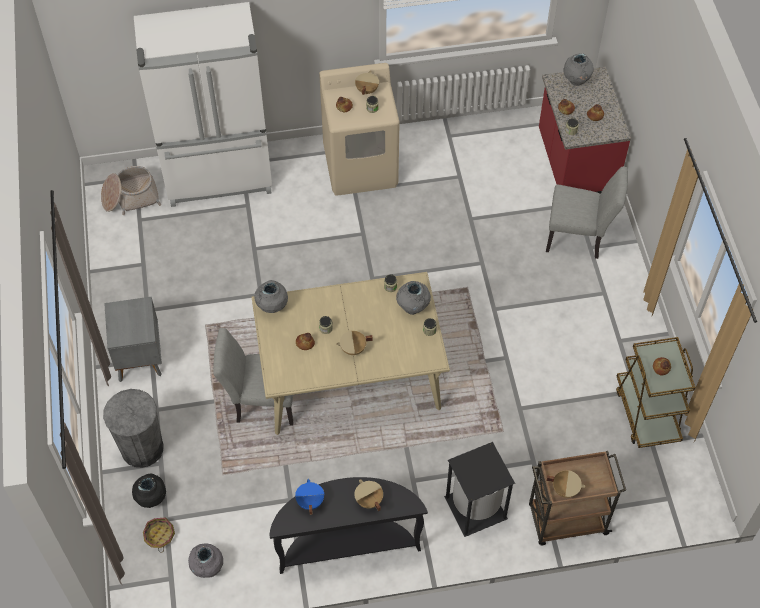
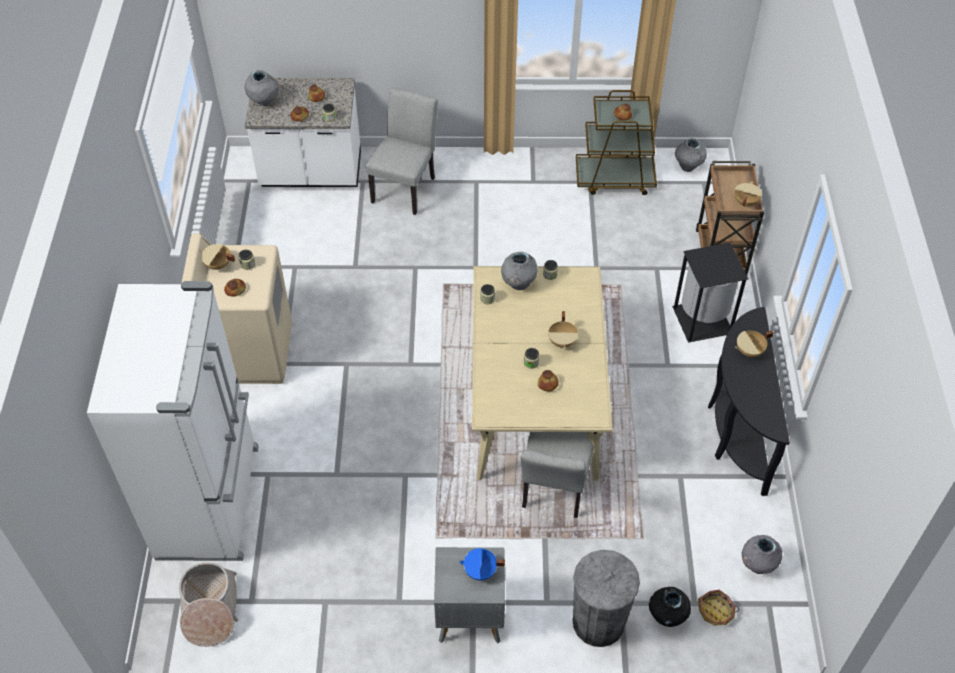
camera: 80 degrees left, 5 degrees down
(272, 307) = (492, 409): grey vase -> grey vase (688, 167)
(309, 501) = (748, 402): blue cooking pot -> blue cooking pot (480, 572)
(574, 164) = (311, 173): red counter -> white counter

